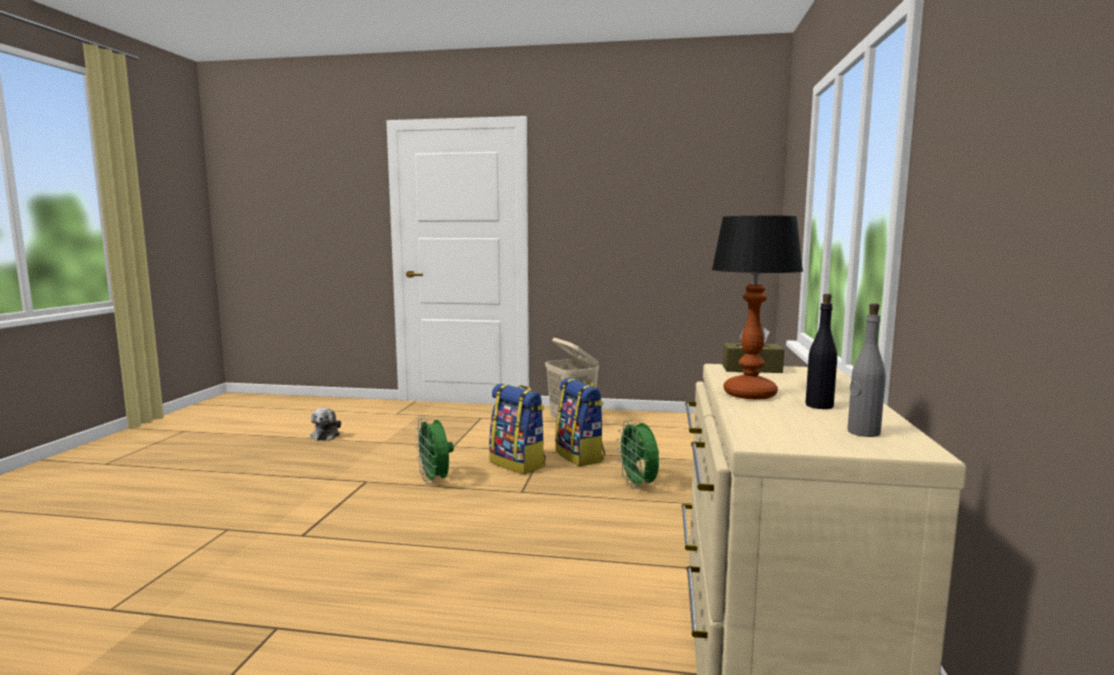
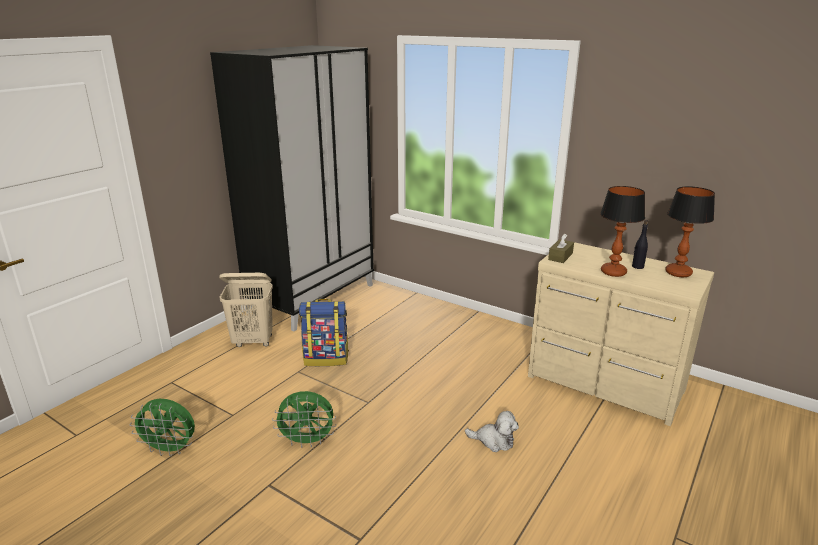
camera: 65 degrees left, 15 degrees up
(326, 435) = (83, 503): plush toy -> plush toy (494, 440)
(518, 464) = (313, 390): backpack -> none
(638, 485) = (398, 352): green fan -> green fan (170, 449)
(687, 424) = (312, 297): none -> black wardrobe
(863, 432) = (678, 273): grey bottle -> table lamp

